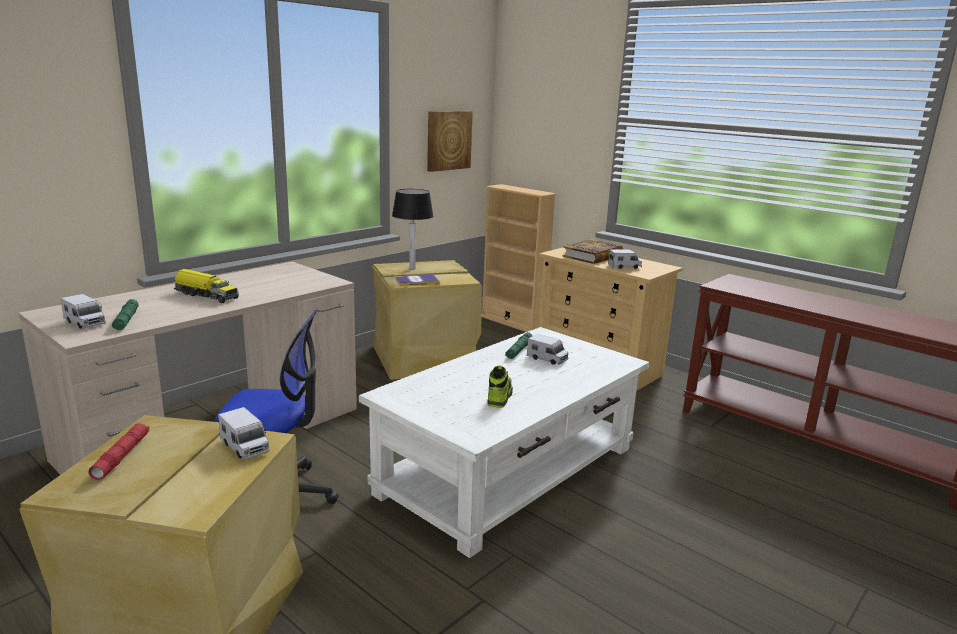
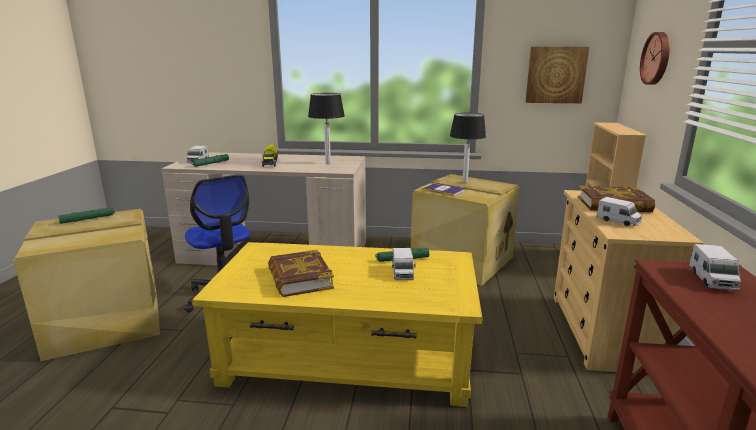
camera: 55 degrees right, 0 degrees up
(121, 456) = (88, 219): red flashlight -> green flashlight
(244, 447) = (116, 235): toy truck -> toy truck (712, 280)
(286, 279) = (328, 163): none -> table lamp
(499, 396) = (299, 278): shoe -> book
(509, 470) = (349, 357): white coffee table -> yellow coffee table
(550, 125) = (657, 58): none -> wall clock

